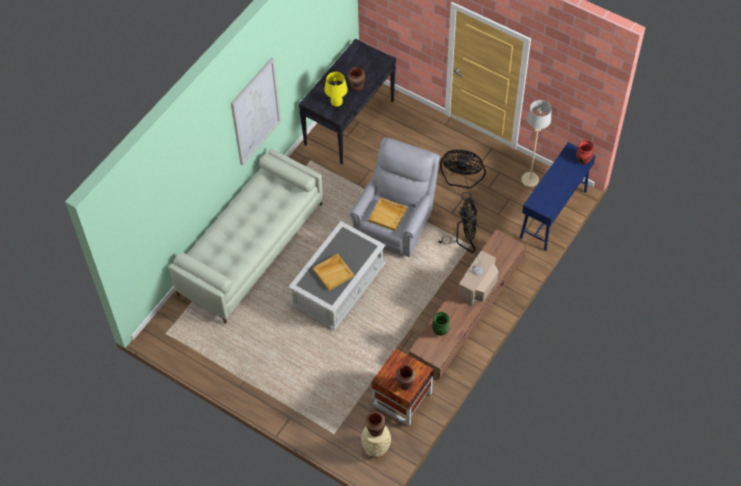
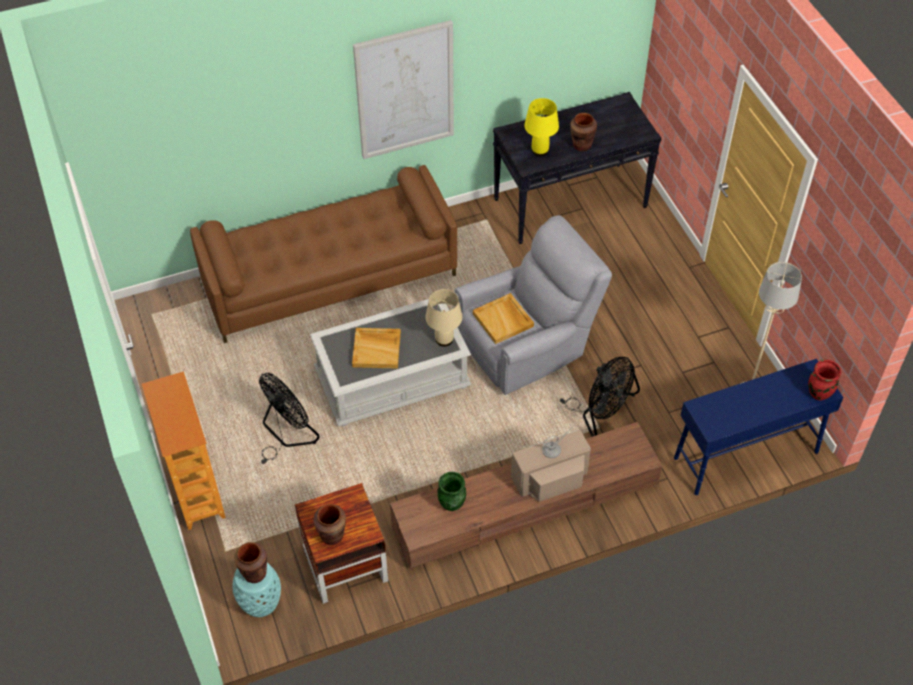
camera: 35 degrees right, 5 degrees down
(251, 248) = (330, 278): white sofa -> brown sofa
(289, 415) = (196, 493): none -> bookcase
(365, 245) = (444, 340): none -> beige table lamp
(376, 446) = (260, 601): beige stool -> turquoise stool
(462, 182) = (654, 346): black fan -> black fan (284, 431)

